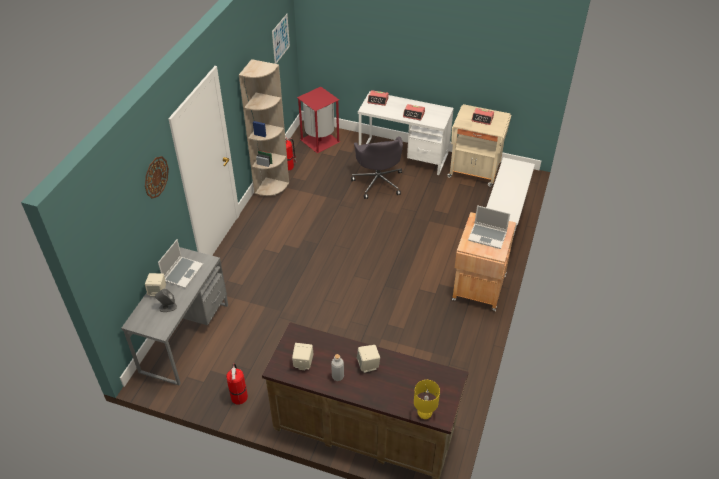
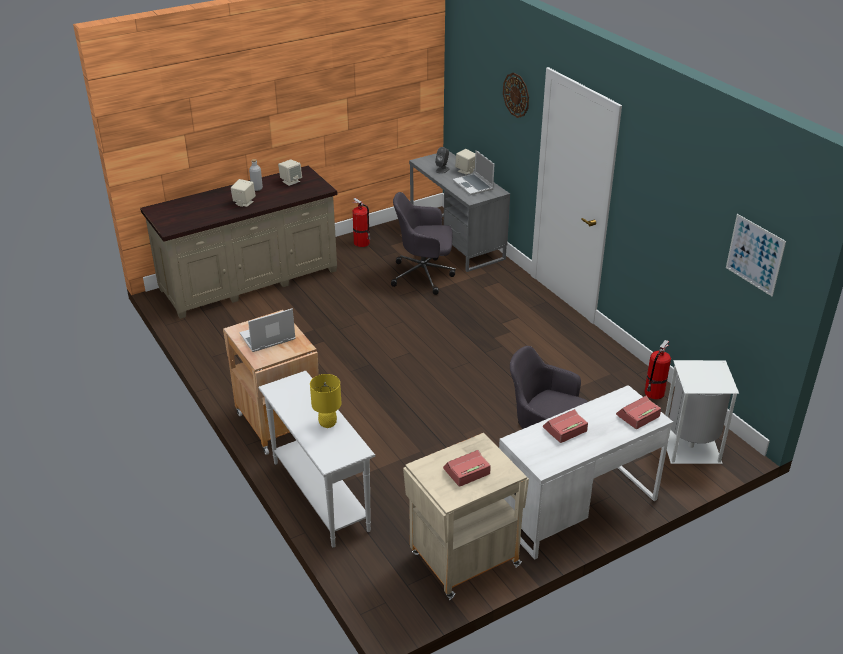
camera: 130 degrees right, 10 degrees down
(255, 325) = (424, 275): none -> grey office chair
(271, 190) = (616, 361): beige bookcase -> none
(320, 140) = (692, 447): red trash can -> white trash can
(423, 414) = (170, 204): yellow table lamp -> yellow table lamp (328, 423)

